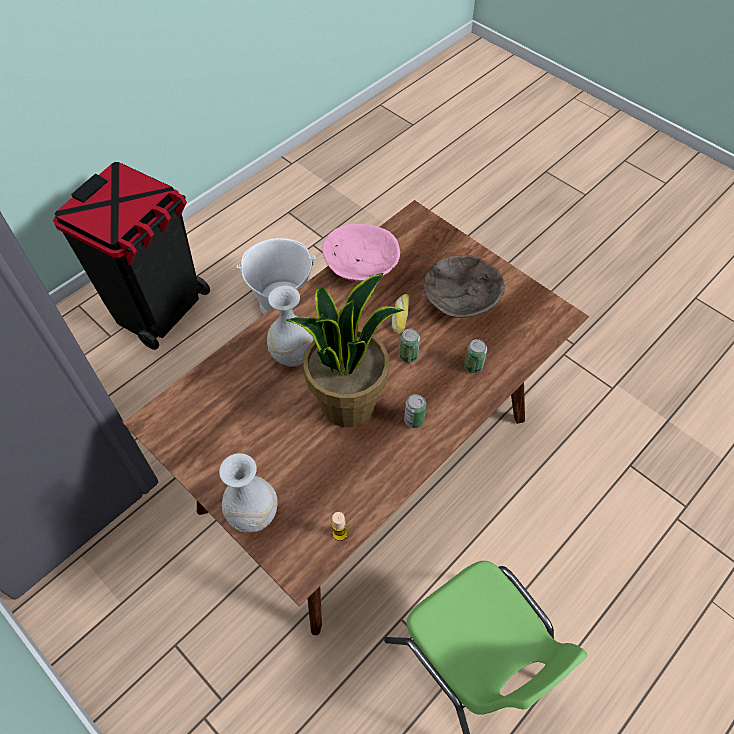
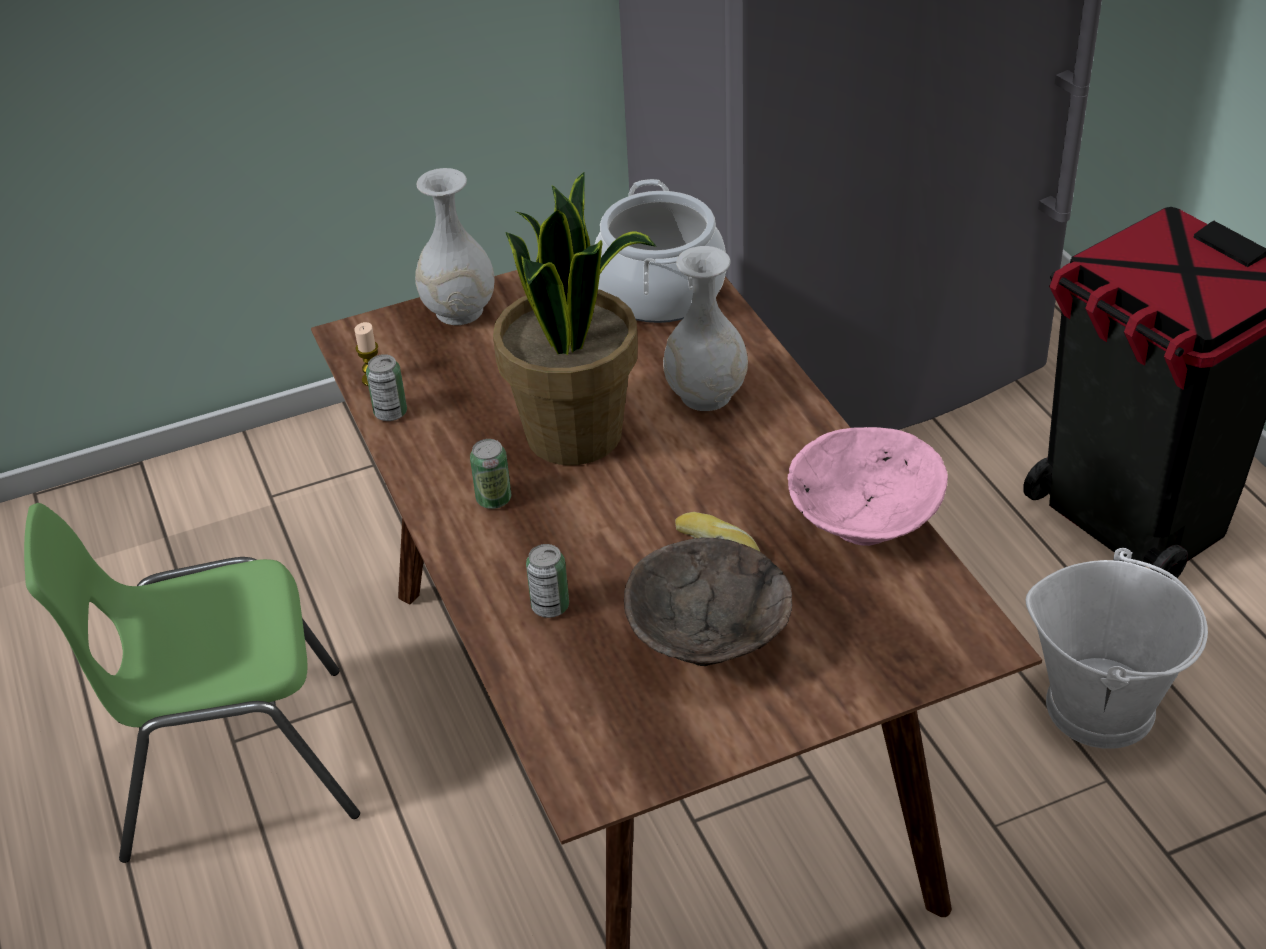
camera: 115 degrees right, 15 degrees down
(202, 407) = (661, 291): none -> cooking pot
(408, 355) = (623, 528): can -> can (390, 413)

